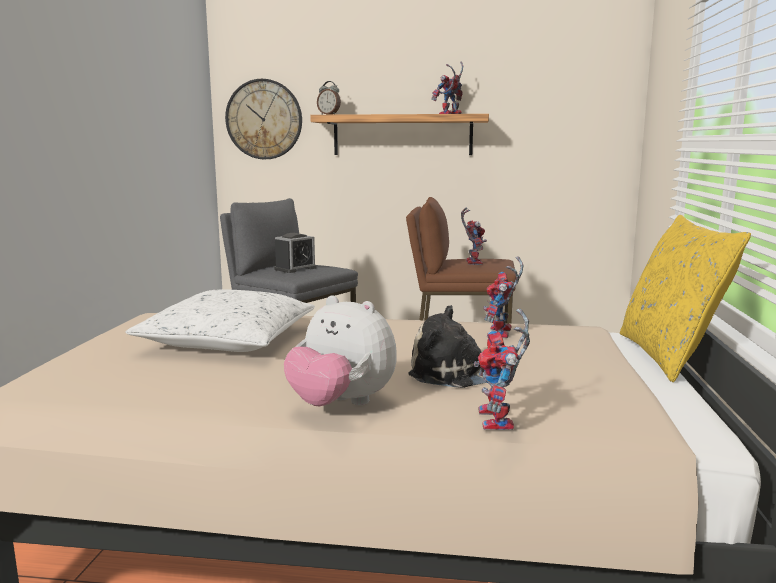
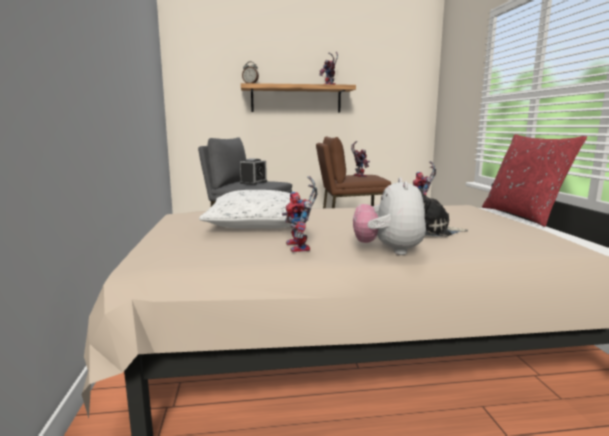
camera: 15 degrees left, 0 degrees up
(264, 119) = (201, 87): wall clock -> none
(341, 404) = (388, 250): plush toy -> plush toy turned 75 degrees clockwise
(500, 422) = (495, 251): toy robot -> toy robot (301, 248)
(669, 357) = (523, 216): yellow pillow -> red pillow

